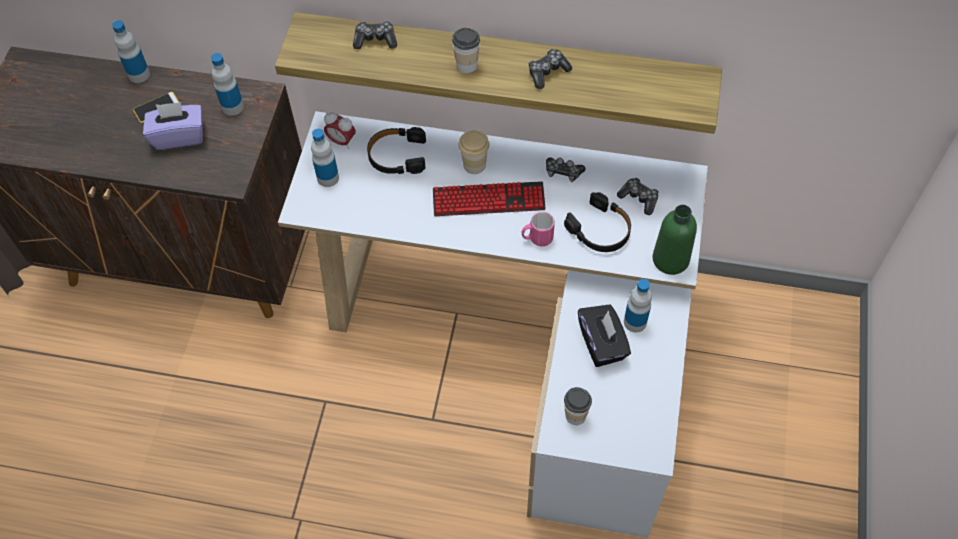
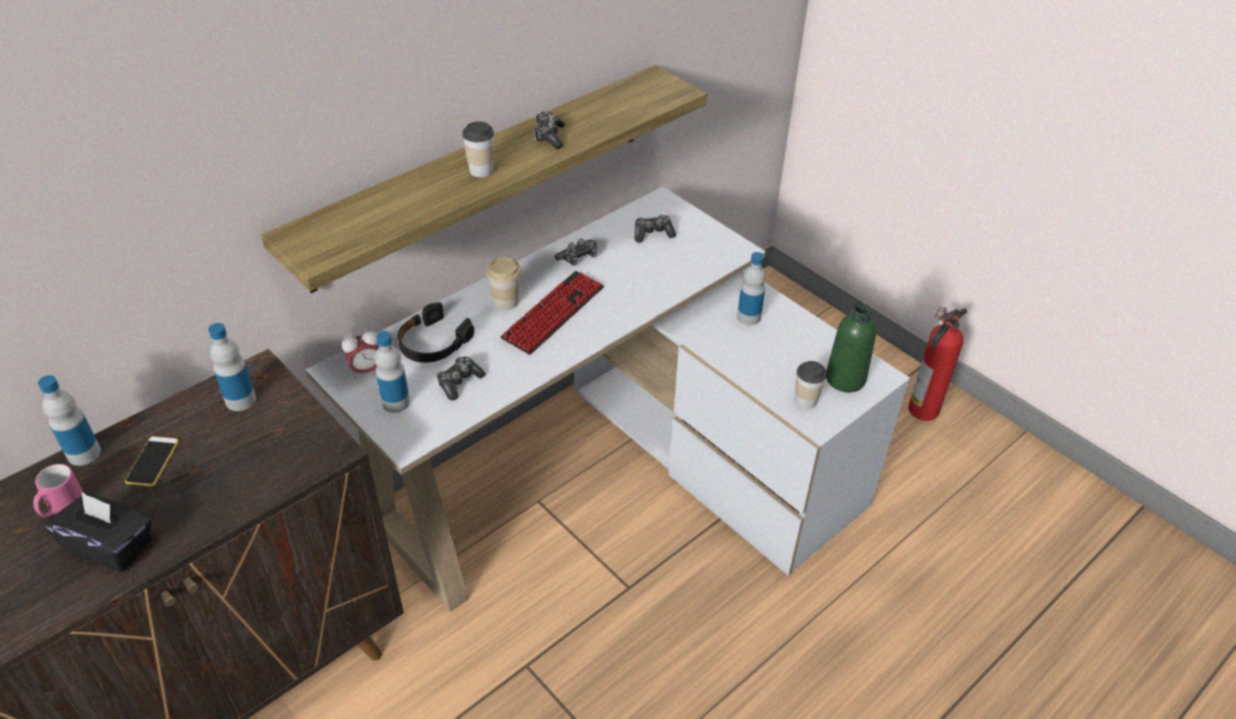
camera: 55 degrees left, 15 degrees down
(179, 136) = (217, 462): purple tissue box -> none
(375, 40) = (374, 204): game controller -> game controller (459, 382)
(537, 238) = (626, 307): pink mug -> pink mug (63, 508)
(600, 230) = (659, 269): black headphones -> none
(602, 344) = (751, 346): black tissue box -> black tissue box (111, 546)
(670, 259) = (728, 250): green bottle -> green bottle (845, 379)
(797, 520) = (922, 410): none -> fire extinguisher

